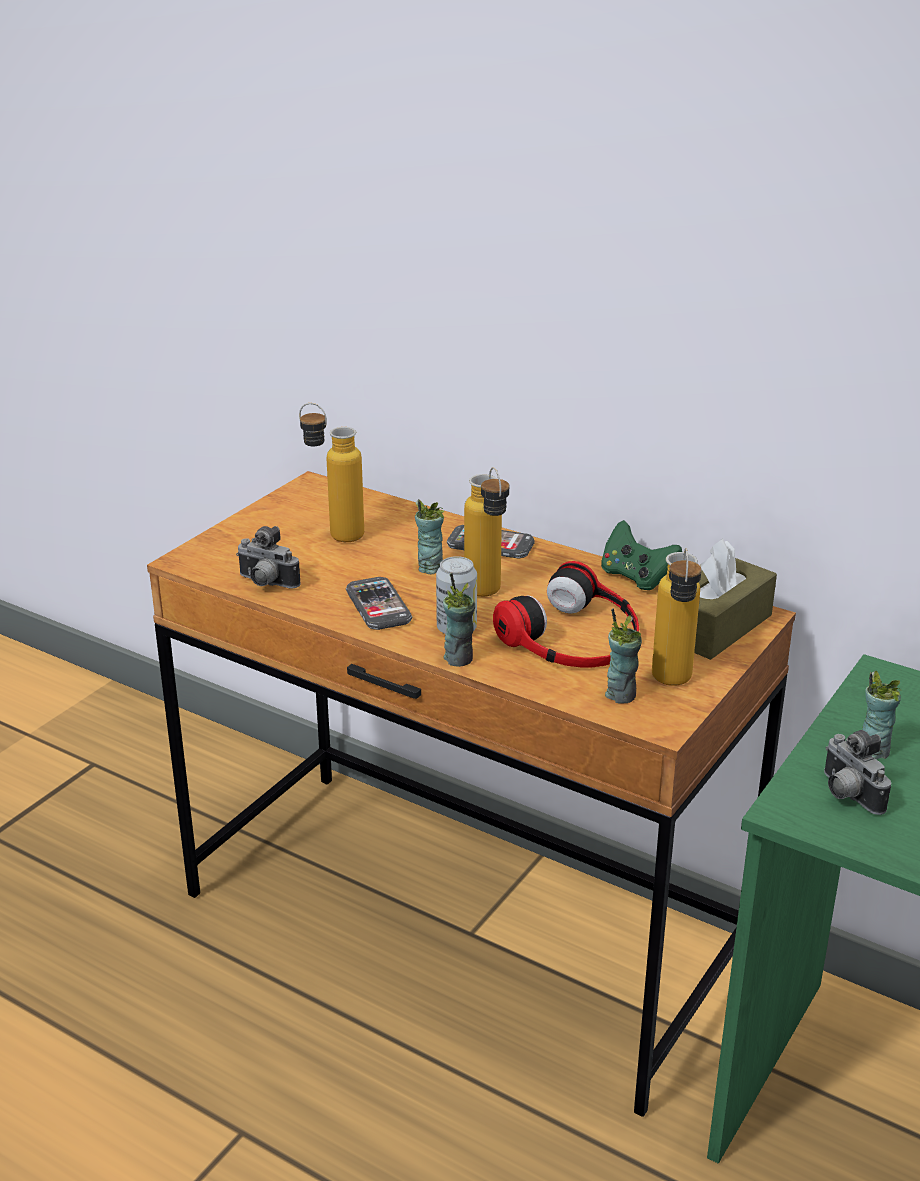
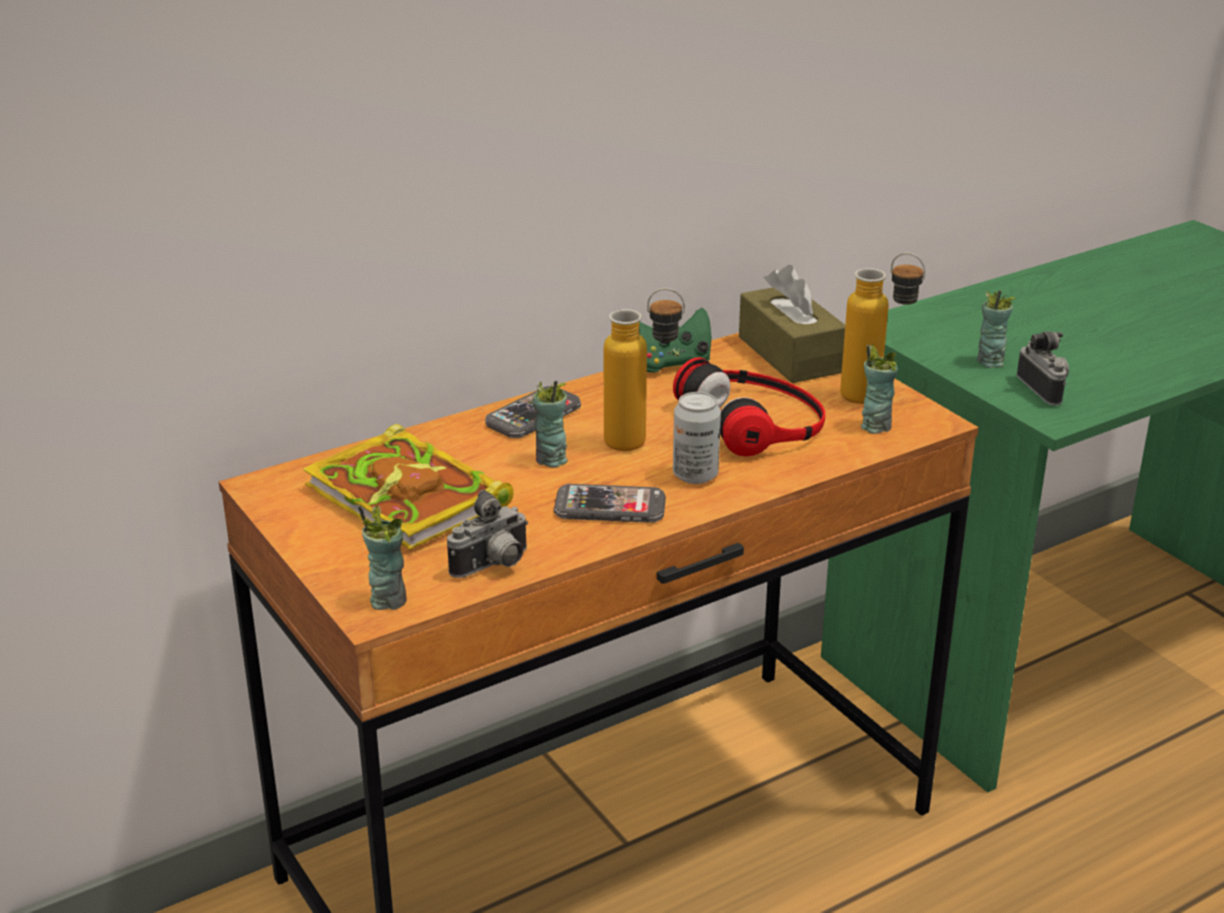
camera: 65 degrees left, 0 degrees up
(334, 533) = (411, 498): bottle -> book
(459, 658) = (754, 487): cup -> cup (388, 600)
(847, 795) = (1045, 390): camera -> camera turned 105 degrees counterclockwise

